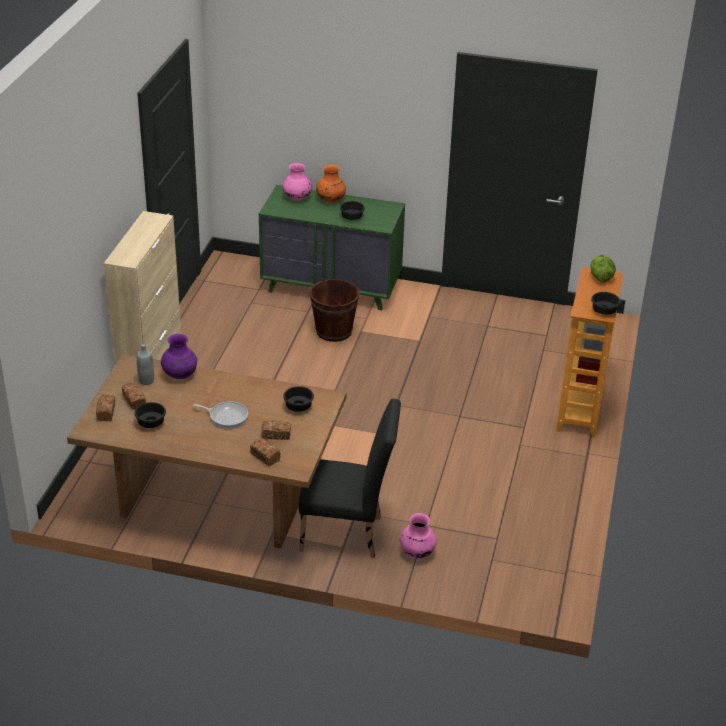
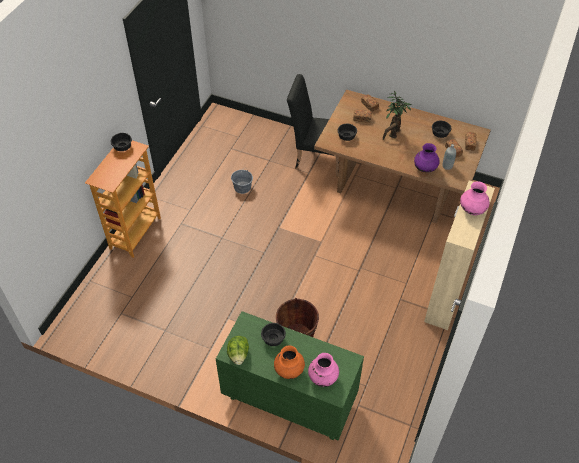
camera: 170 degrees left, 15 degrees up
(226, 416) = (392, 134): frying pan -> potted plant
(417, 552) = (279, 145): pink vase -> pink vase (472, 210)
(455, 480) = (242, 187): none -> grey bucket
(600, 278) = (105, 179): lettuce -> lettuce (238, 355)

